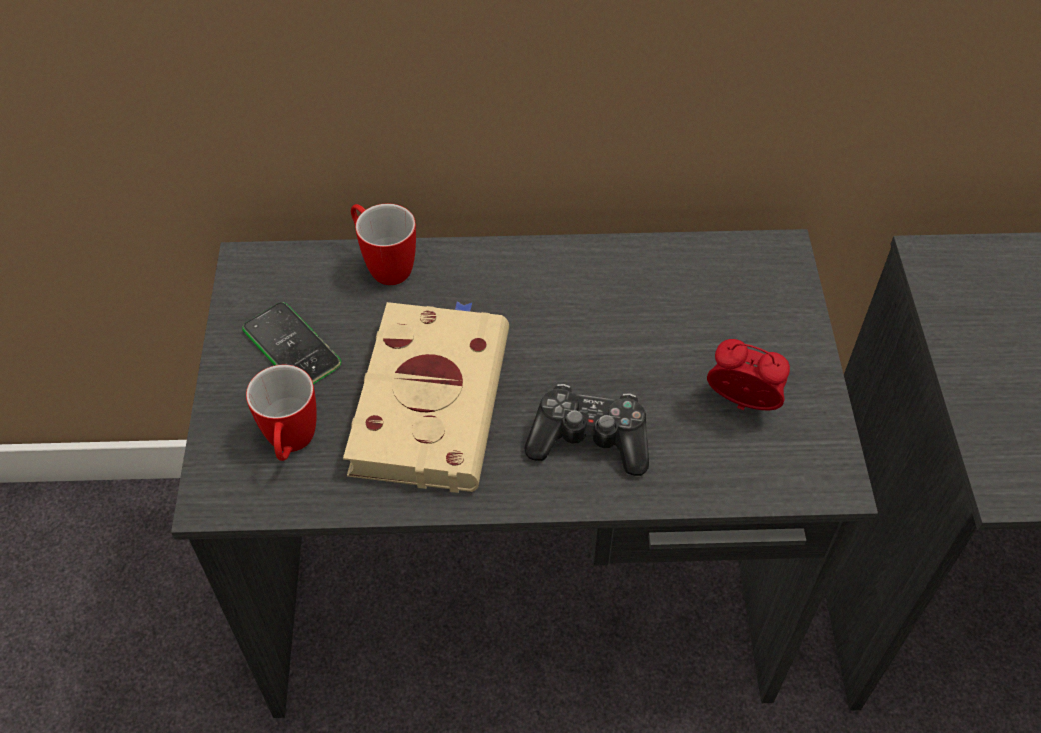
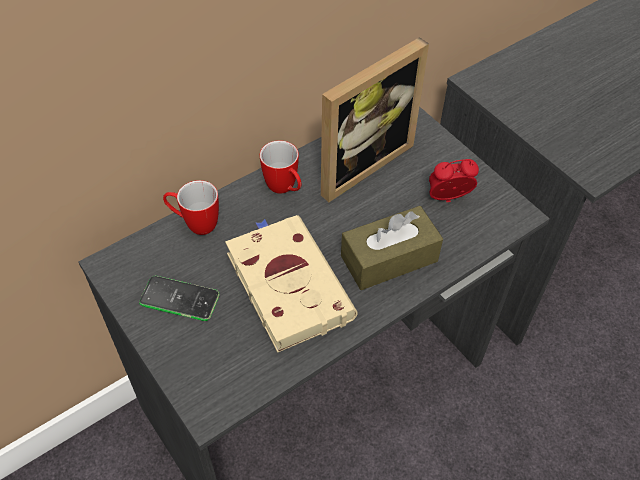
camera: 35 degrees left, 0 degrees up
(291, 446) = (229, 355): mug -> mug (285, 189)
(589, 440) = (389, 258): game controller -> brown tissue box
(658, 291) = (358, 162): none -> picture frame

